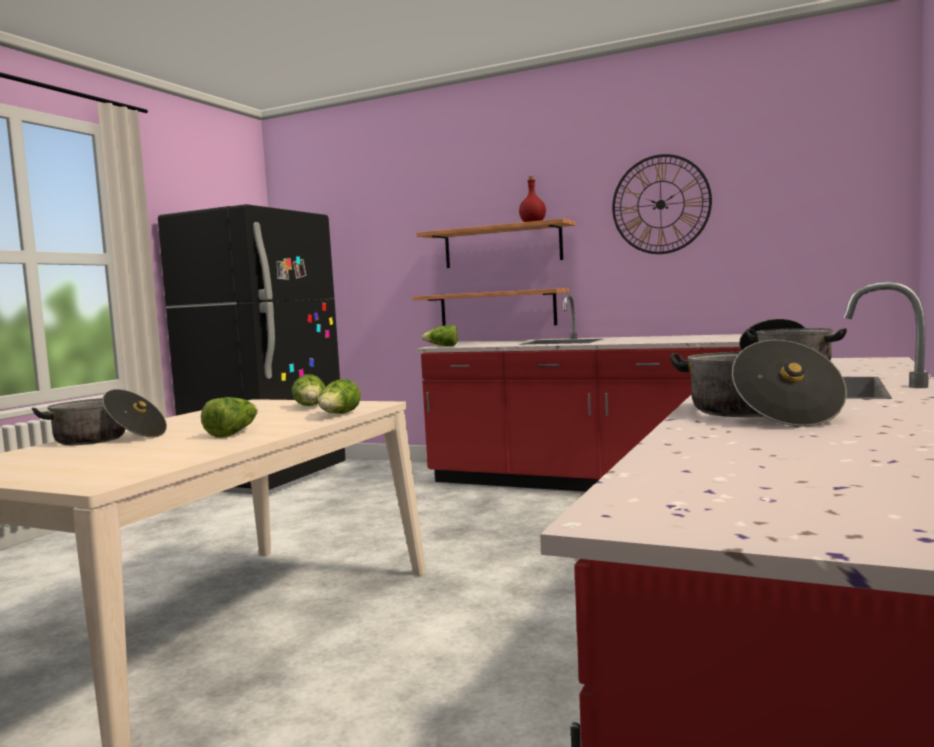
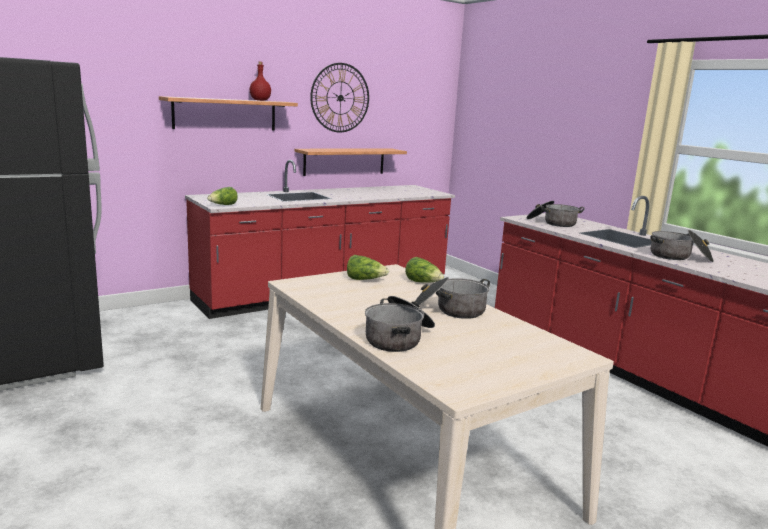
camera: 60 degrees left, 10 degrees up
(232, 433) = (449, 311): lettuce -> cooking pot
(497, 309) = (219, 167): shelf -> shelf (344, 161)

